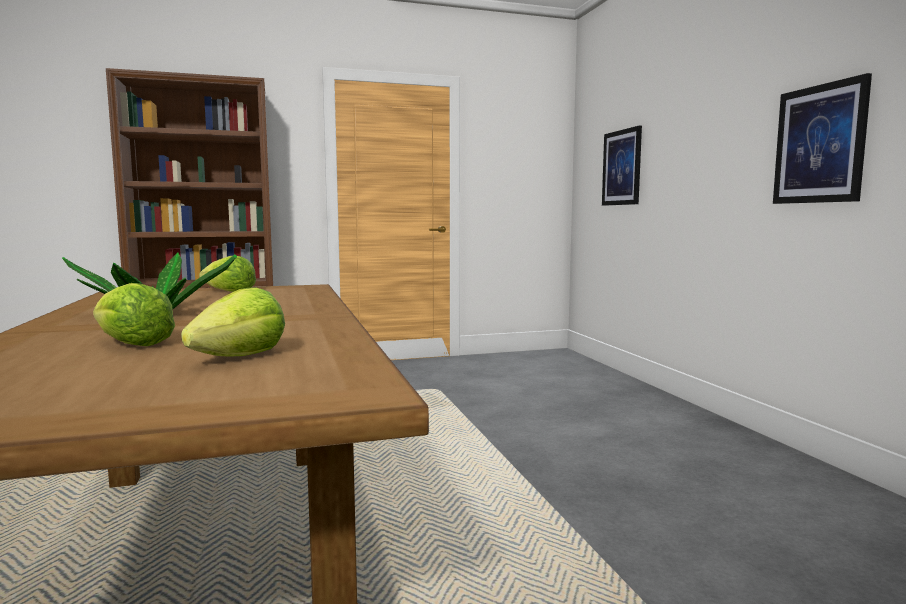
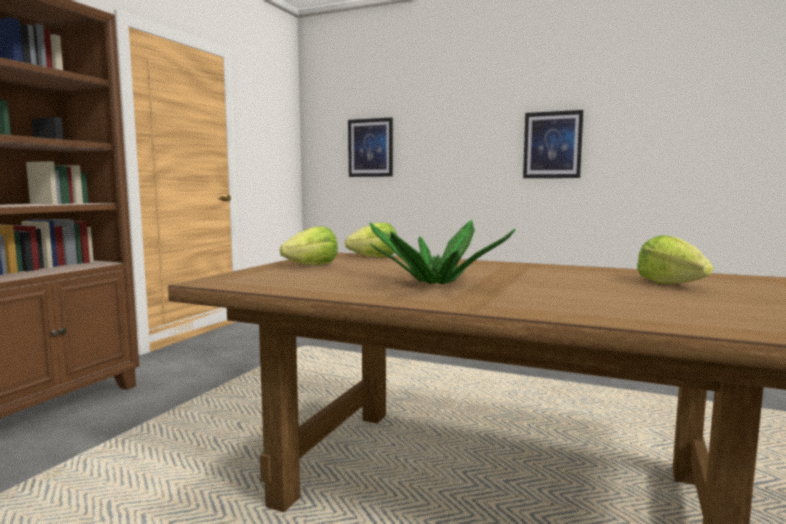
camera: 50 degrees left, 0 degrees up
(132, 344) = (592, 293): lettuce -> lettuce (374, 257)

